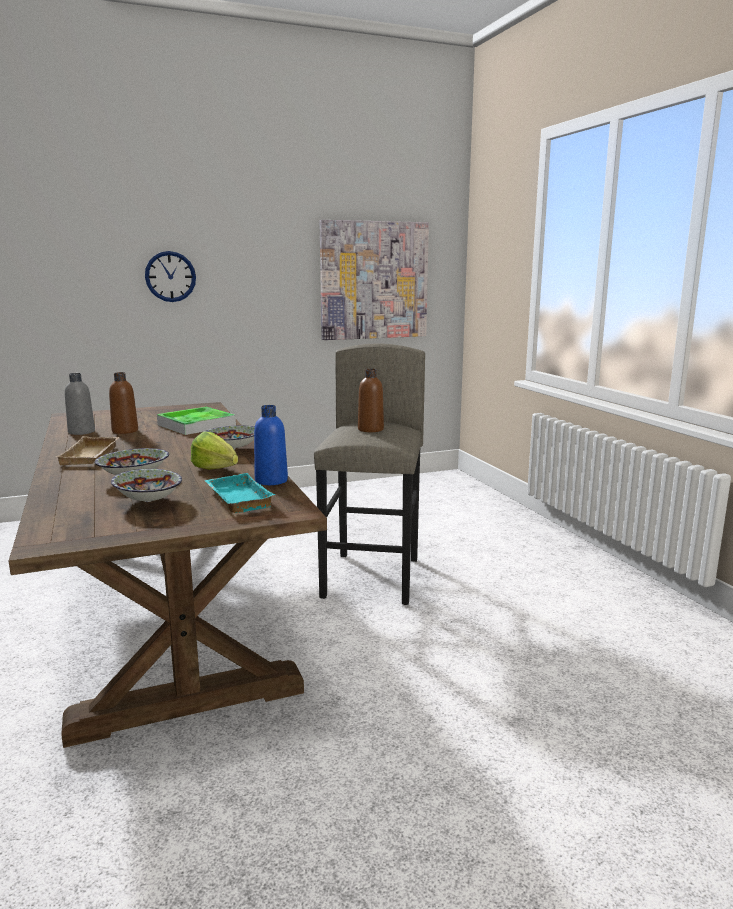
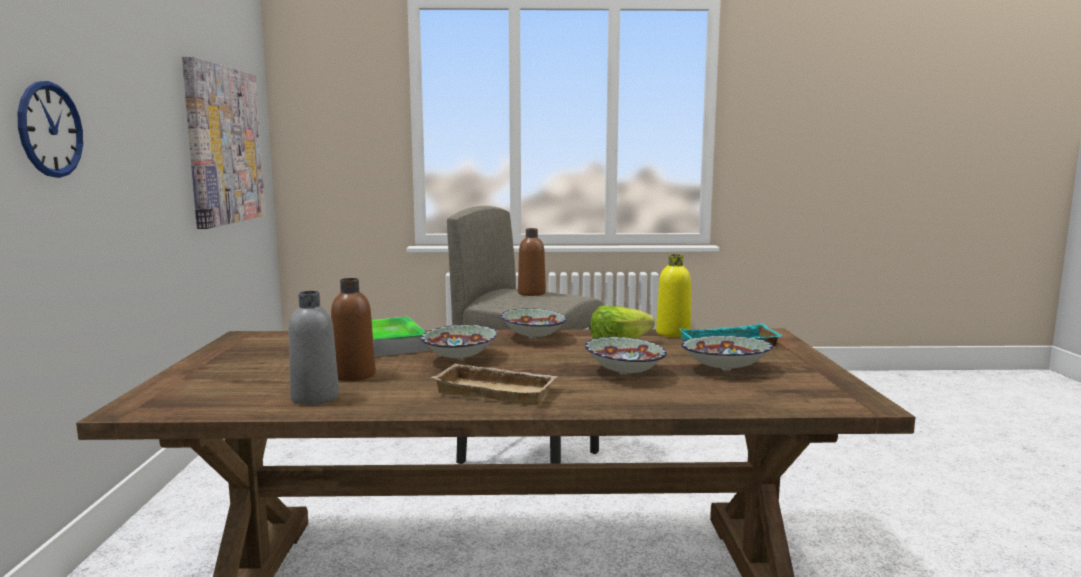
camera: 70 degrees left, 5 degrees down
(167, 442) = (459, 358): none -> bowl
(271, 480) = (673, 333): blue bottle -> yellow bottle

